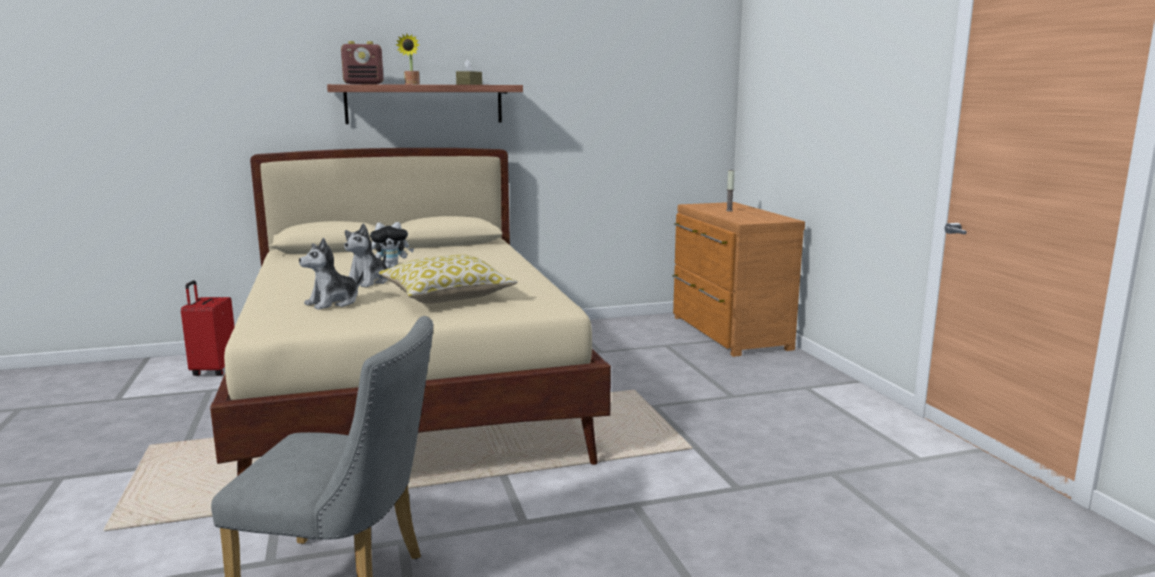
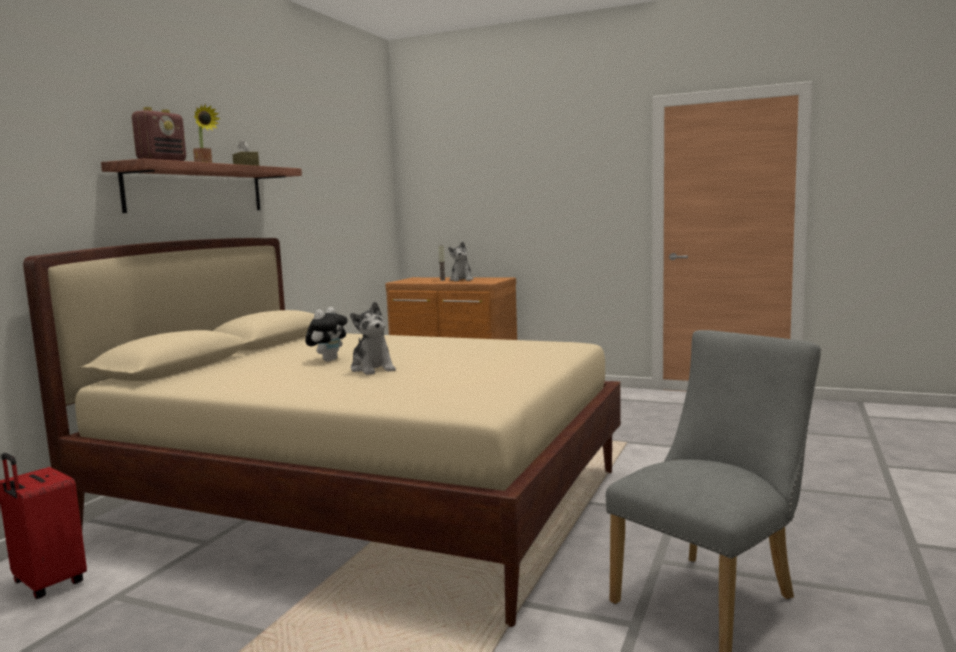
camera: 50 degrees left, 5 degrees down
(333, 303) = (437, 381): plush toy -> plush toy (461, 280)
(447, 297) = (483, 358): pillow -> none

